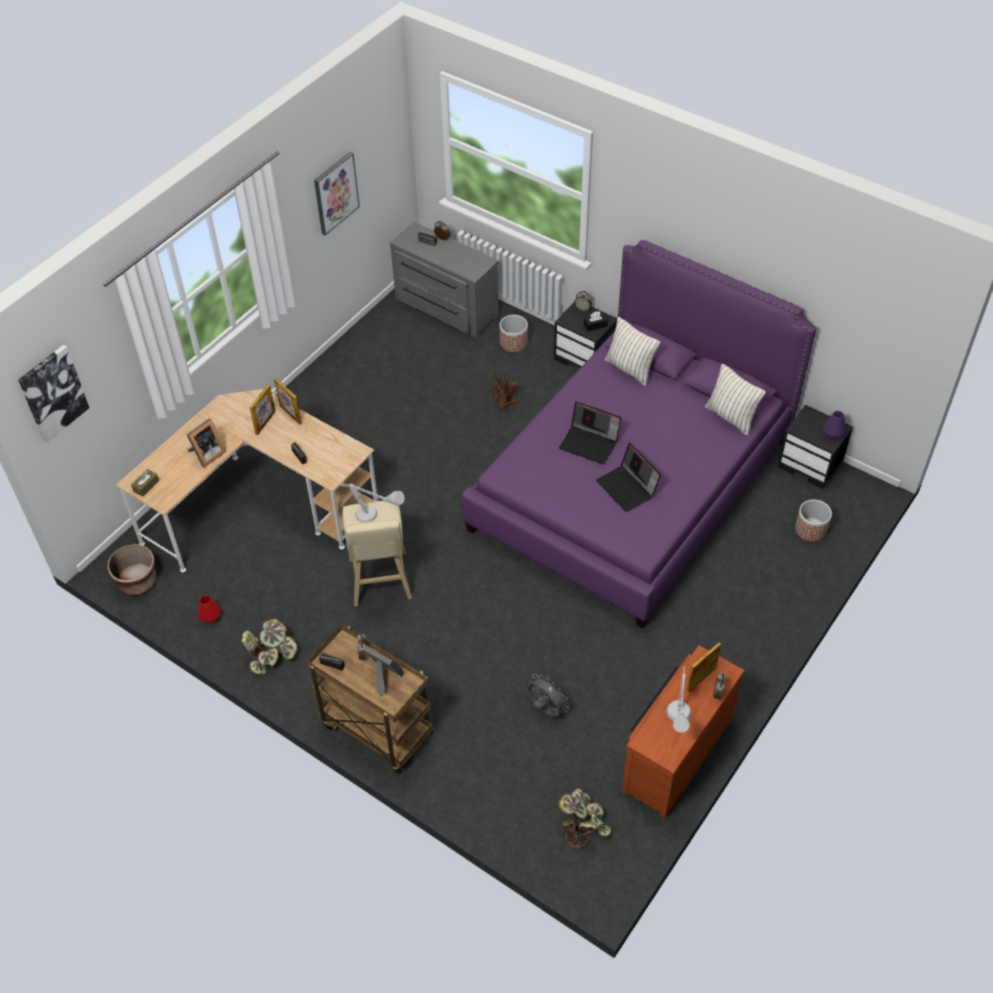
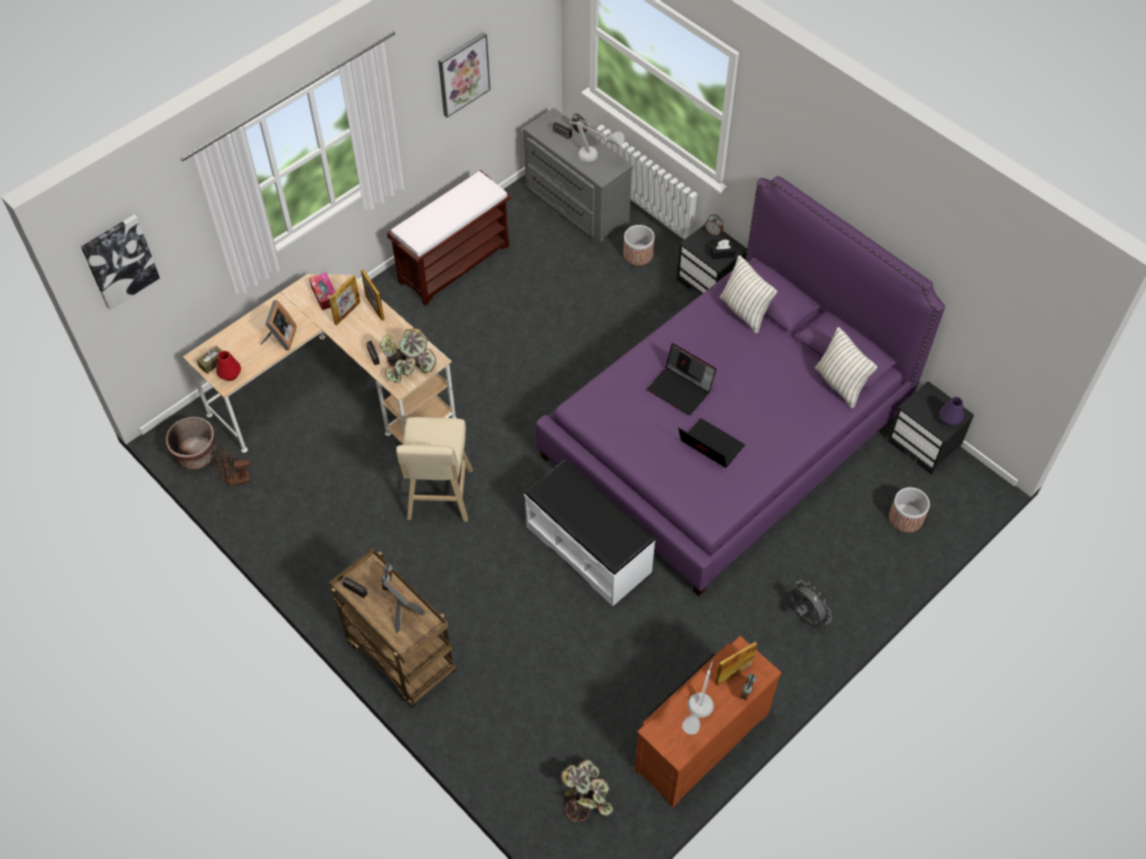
camera: 10 degrees right, 5 degrees up
(207, 454) = (280, 338): picture frame -> picture frame turned 45 degrees counterclockwise
(211, 617) = (261, 505): red vase -> red vase (230, 375)
(240, 410) = (325, 295): none -> tissue box
(271, 655) = (312, 558): potted plant -> potted plant (409, 366)
(345, 375) = (454, 263): none -> brown bench
(376, 518) = (437, 437): grey table lamp -> grey table lamp (596, 159)
(503, 404) = (611, 322): brown fan -> brown fan (235, 480)
(531, 603) = (589, 548): none -> white bench
(545, 709) = (576, 667): grey fan -> grey fan (804, 616)
(628, 488) = (709, 446): laptop -> laptop turned 150 degrees clockwise

